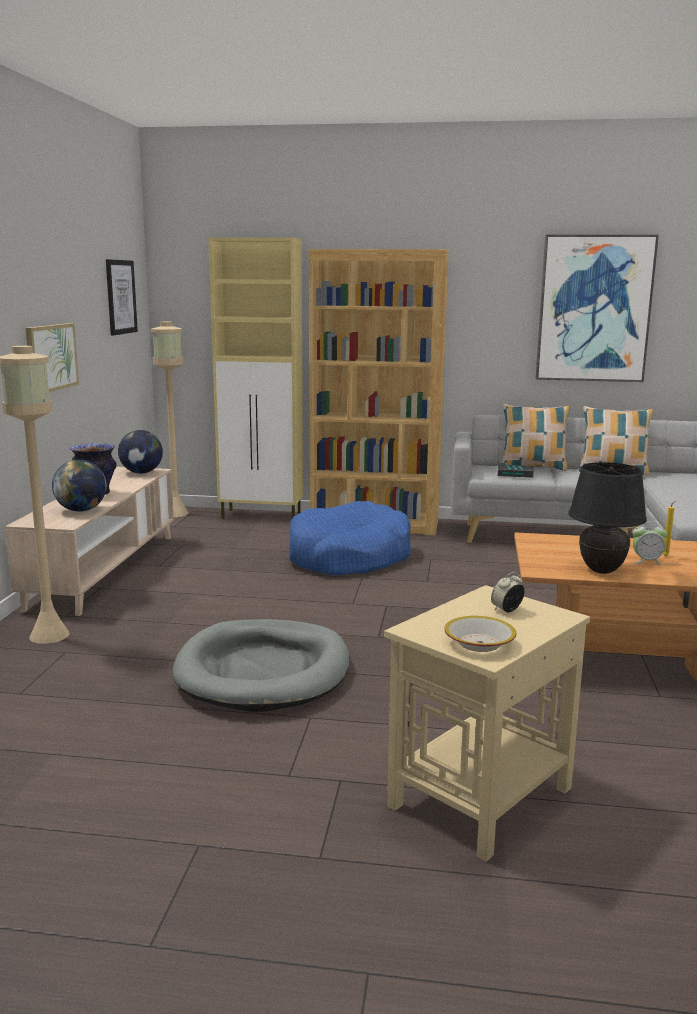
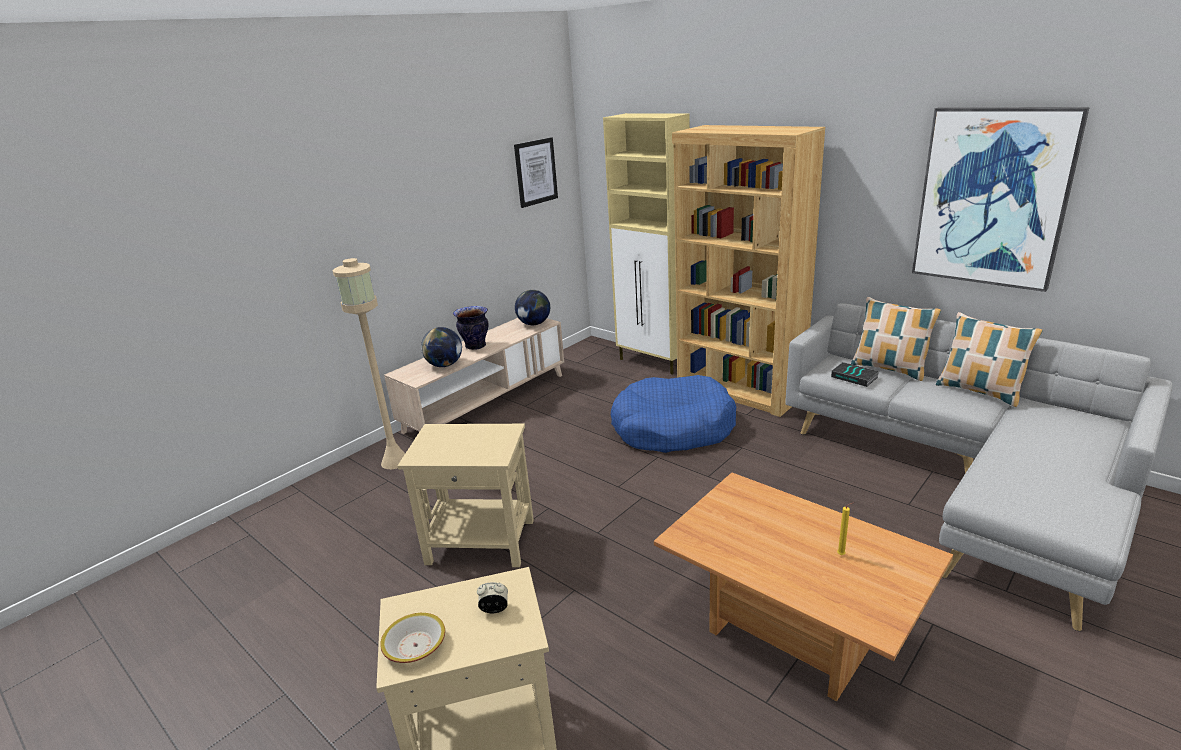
camera: 35 degrees right, 10 degrees up
(51, 357) = (440, 240): picture -> none
(176, 513) = (592, 347): beige floor lamp -> none
(263, 671) = (480, 542): grey dog bed -> beige side table
(601, 570) = (739, 556): black table lamp -> none
(647, 561) = (807, 557): alarm clock -> none

